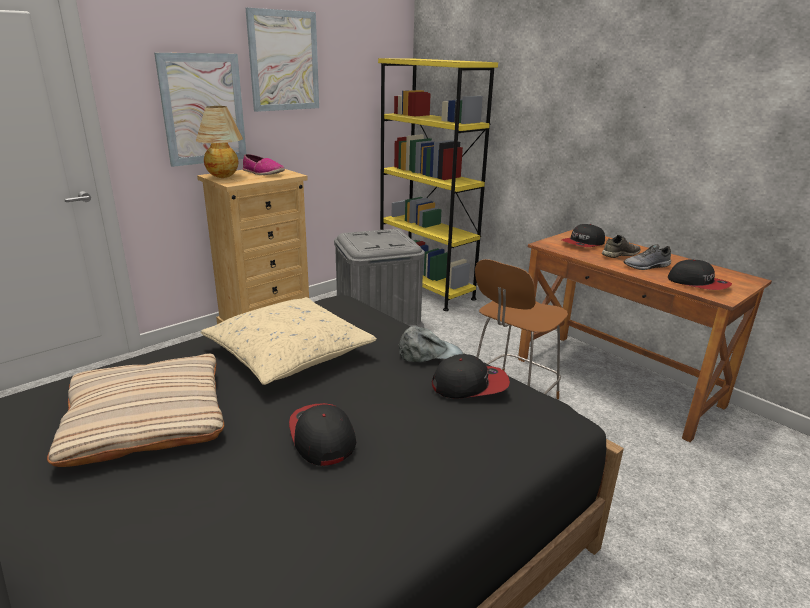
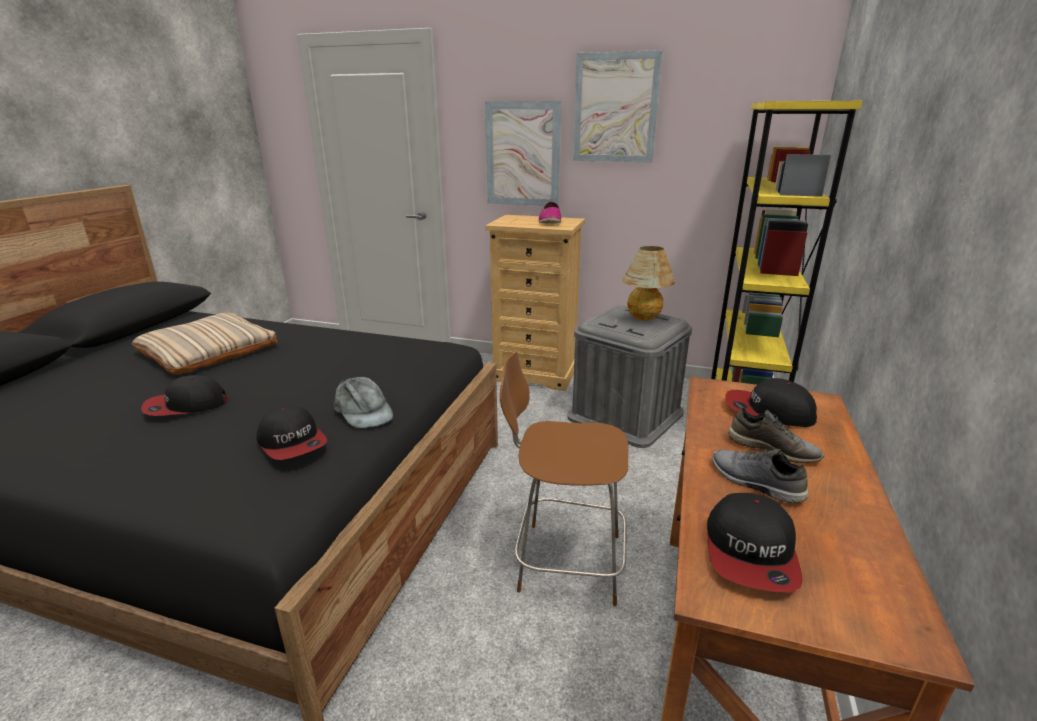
camera: 60 degrees right, 0 degrees up
(223, 177) = (512, 219): table lamp -> table lamp (644, 319)
(289, 353) = (325, 360): beige pillow -> none
(321, 436) = (186, 405): cap -> cap turned 150 degrees counterclockwise

